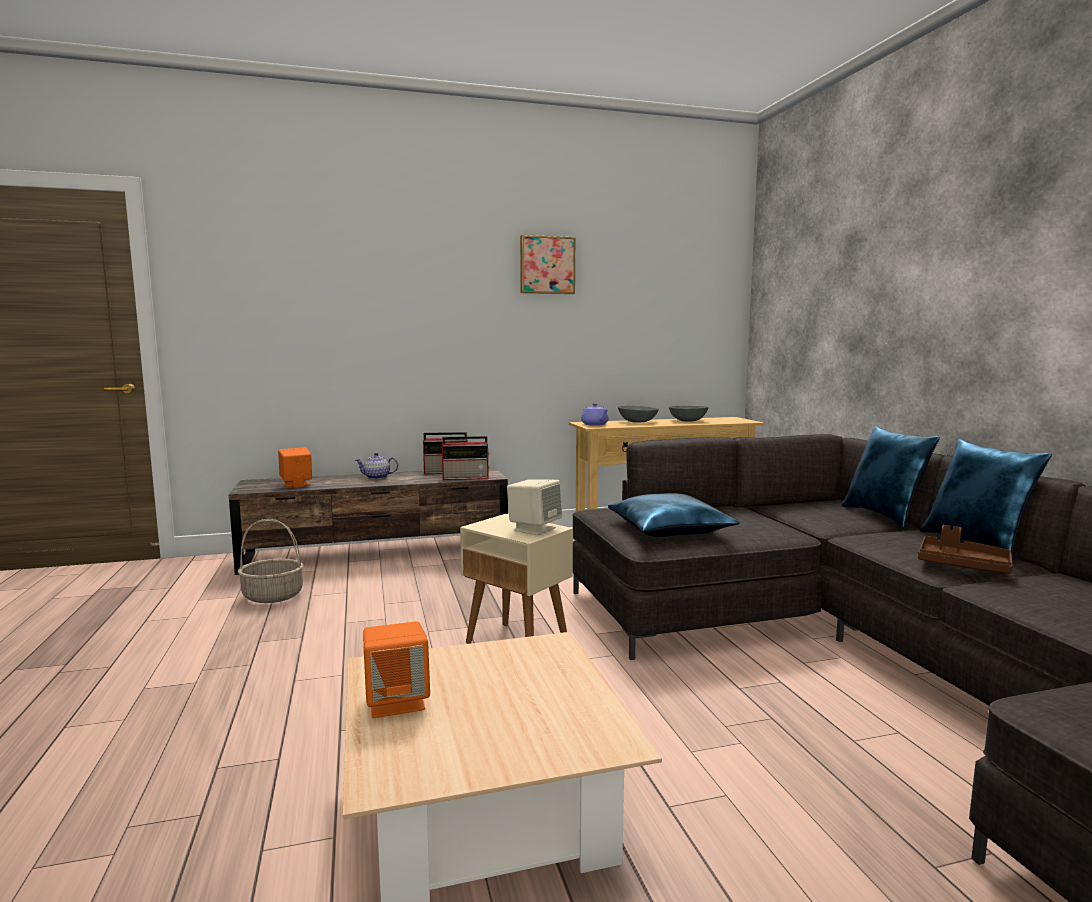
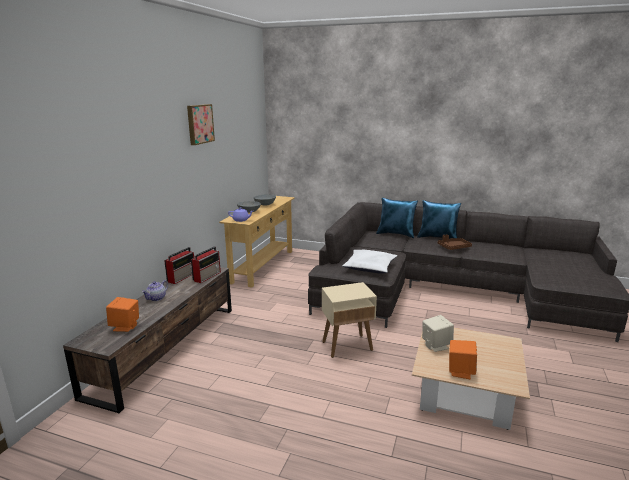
camera: 55 degrees left, 10 degrees up
(272, 596) = (188, 404): basket -> none
(534, 529) = (356, 289): beige speaker -> beige speaker (435, 345)
(669, 529) = (369, 267): blue pillow -> white pillow

